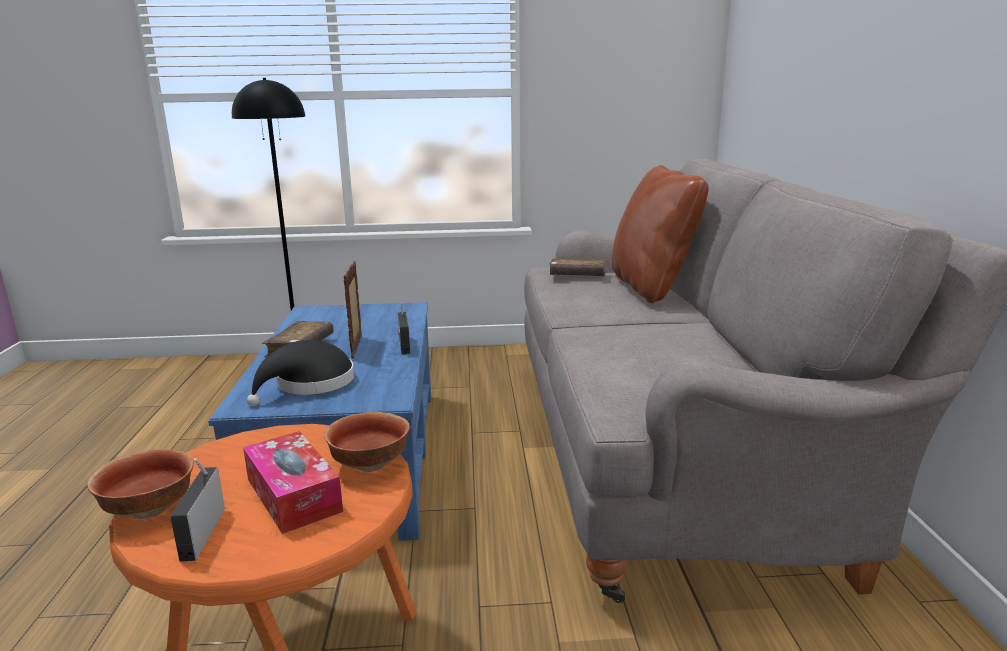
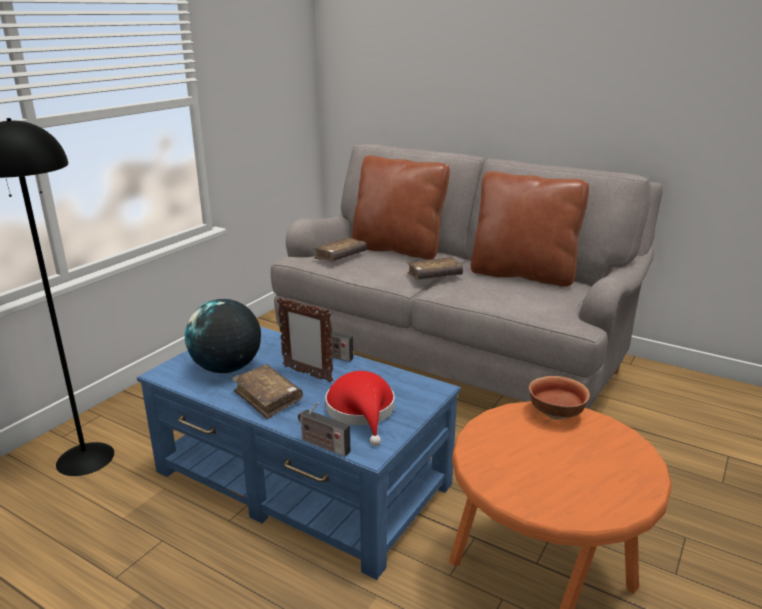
camera: 55 degrees left, 5 degrees up
(150, 508) = (554, 509): bowl -> none
(203, 531) = (602, 491): radio -> radio (323, 445)
(293, 495) = (577, 449): tissue box -> none
(310, 384) = (362, 412): black hat -> red hat
(335, 322) = (227, 368): none -> globe
(613, 317) = (434, 276): none -> brown book
(712, 349) = (523, 274): none -> brown pillow

